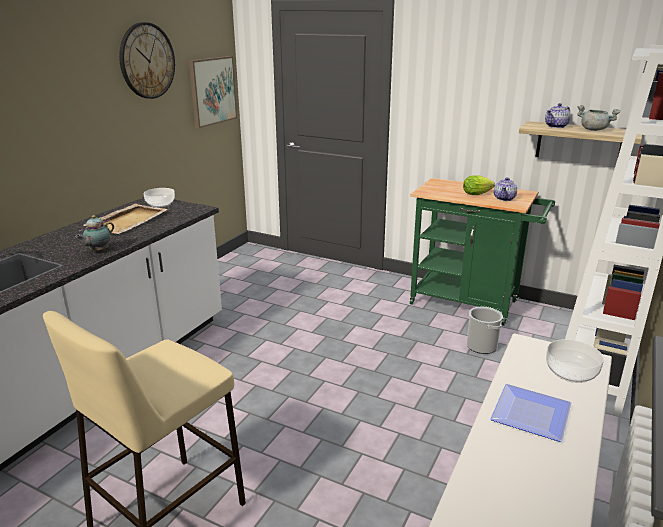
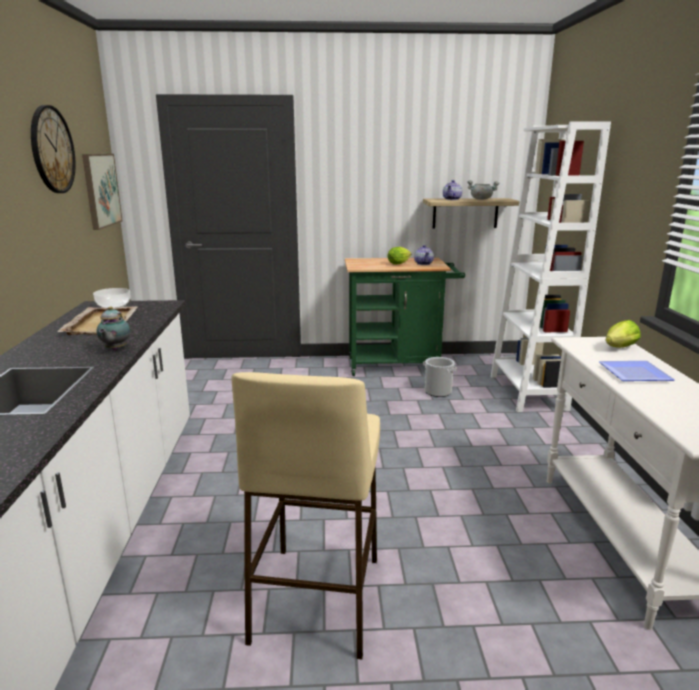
camera: 30 degrees left, 5 degrees down
(571, 372) = (618, 348): bowl -> lettuce

